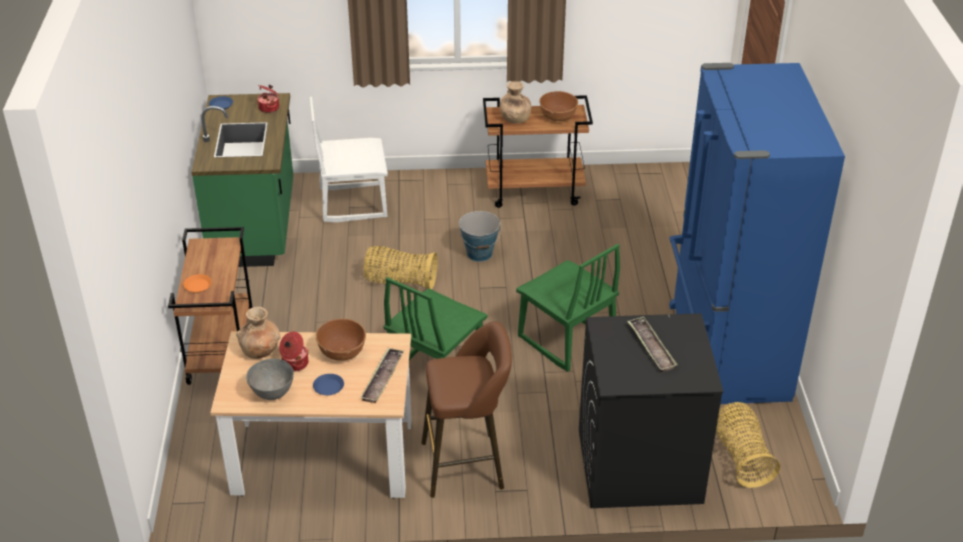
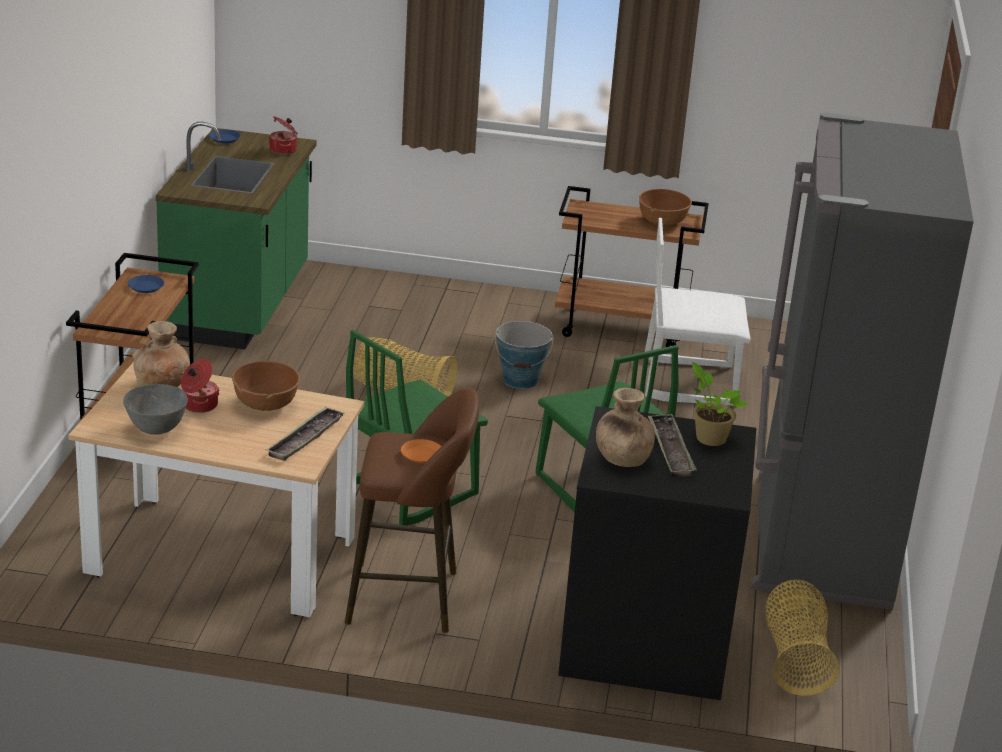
camera: 10 degrees right, 10 degrees down
(197, 285) = (115, 313): orange plate -> orange plate (421, 454)
(329, 387) = (231, 435): blue plate -> blue plate (146, 287)
(353, 202) = (376, 302): white chair -> white chair (689, 382)
(514, 119) = (603, 215): brown vase -> brown vase (622, 458)
(673, 330) = (708, 437): none -> potted plant
(724, 352) = (817, 540): blue fridge -> grey fridge

